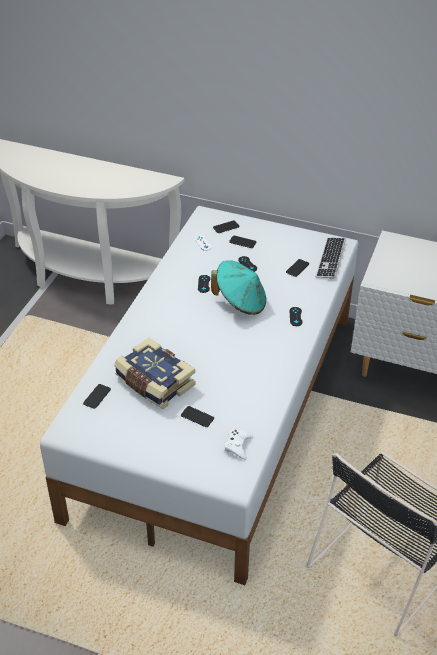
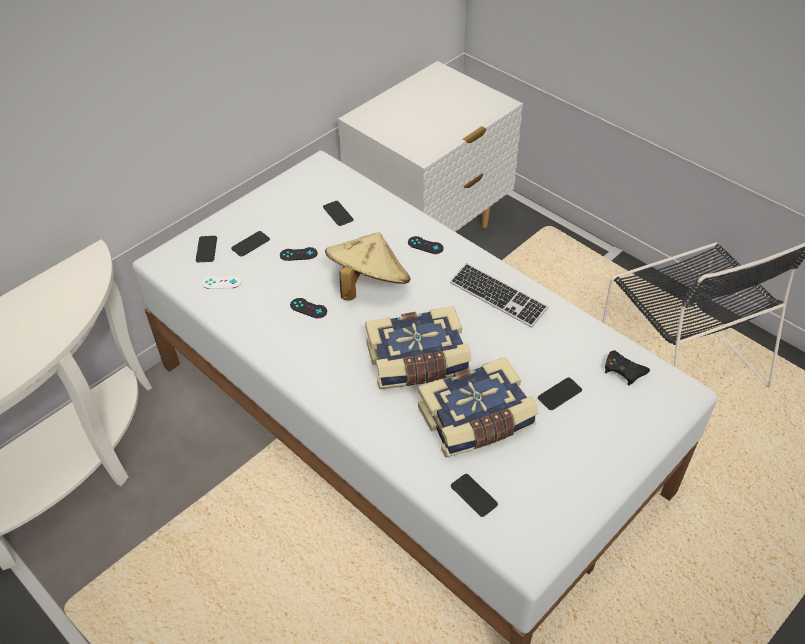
camera: 65 degrees left, 5 degrees up
(187, 343) = (418, 362): none -> book
(238, 446) = (624, 370): white game controller -> black game controller
(240, 302) = (368, 285): turquoise hat -> beige hat
(330, 259) = (341, 181): keyboard -> keyboard (498, 297)

